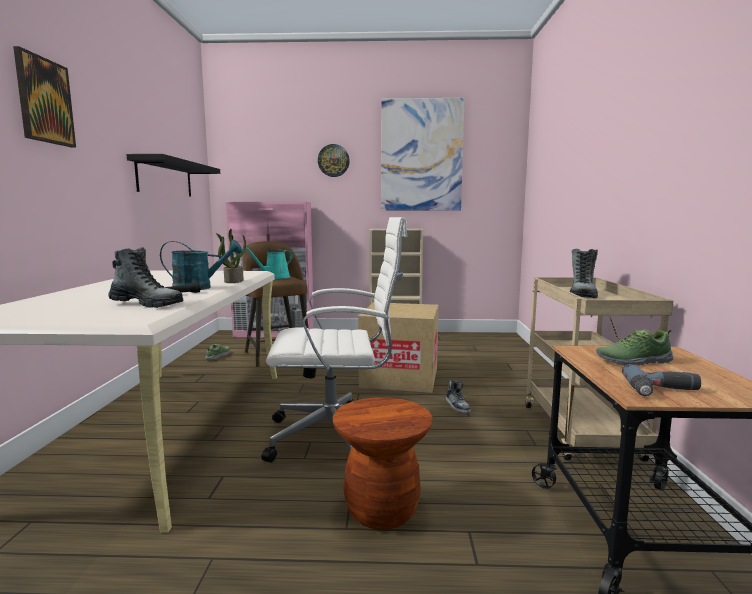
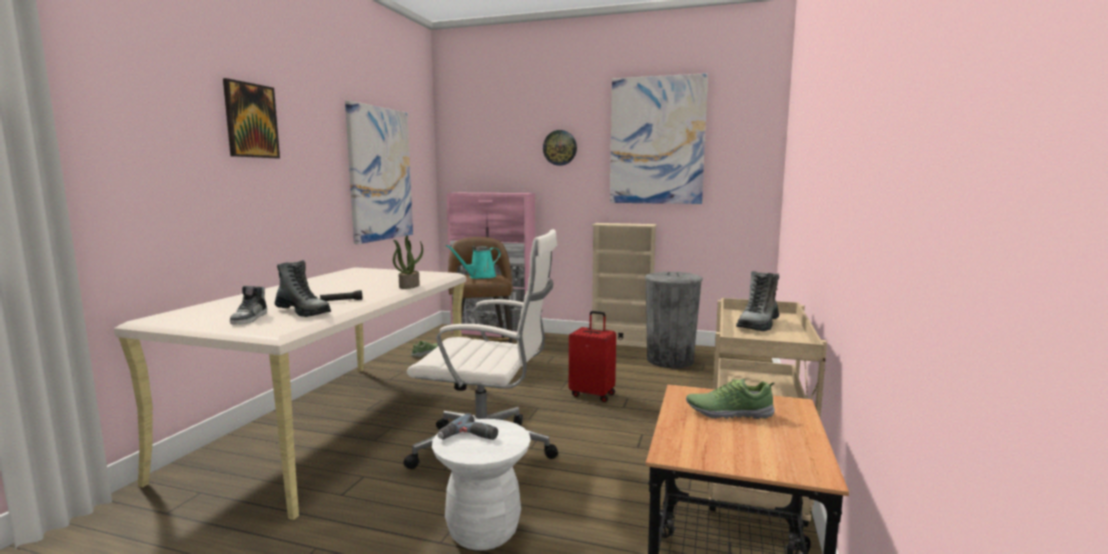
camera: 15 degrees right, 0 degrees up
(165, 178) = (380, 174): black shelf -> picture
(200, 288) = (369, 293): turquoise watering can -> none
(382, 510) = (483, 531): brown stool -> white stool
(400, 377) = (593, 394): cardboard box -> red suitcase
(445, 345) = (670, 360): none -> grey trash can
(457, 406) = (633, 434): shoe -> shoe (249, 319)
(663, 391) = (708, 451): power drill -> power drill (469, 437)

